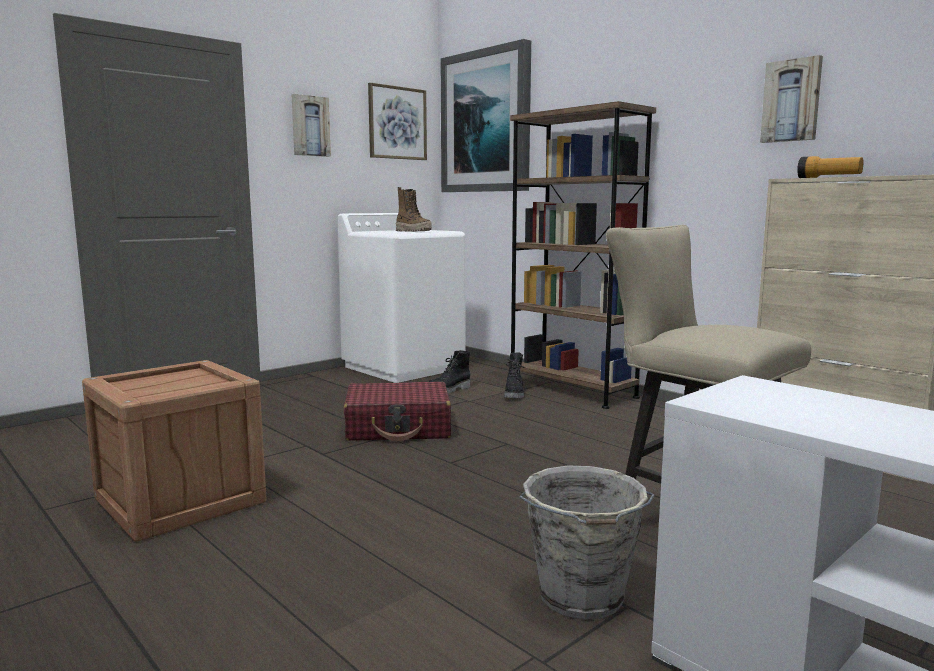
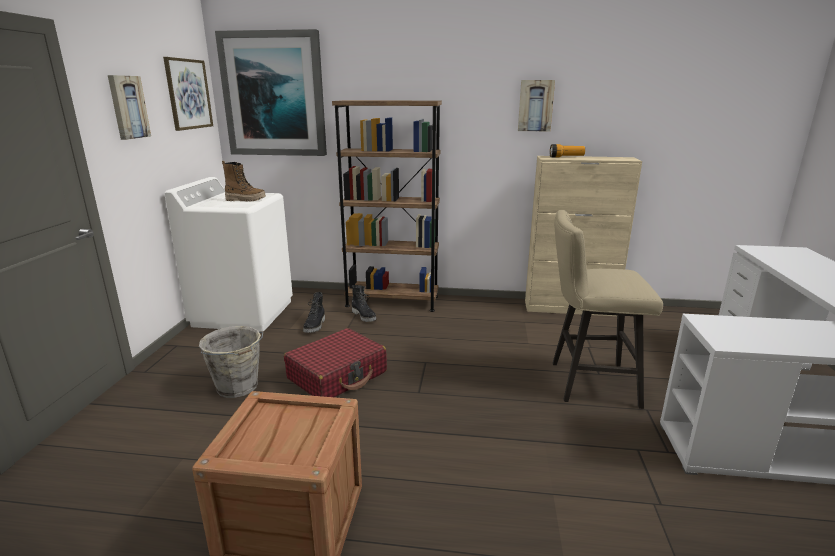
camera: 40 degrees left, 10 degrees up
(581, 598) = (617, 456): grey bucket -> grey bucket (238, 387)

